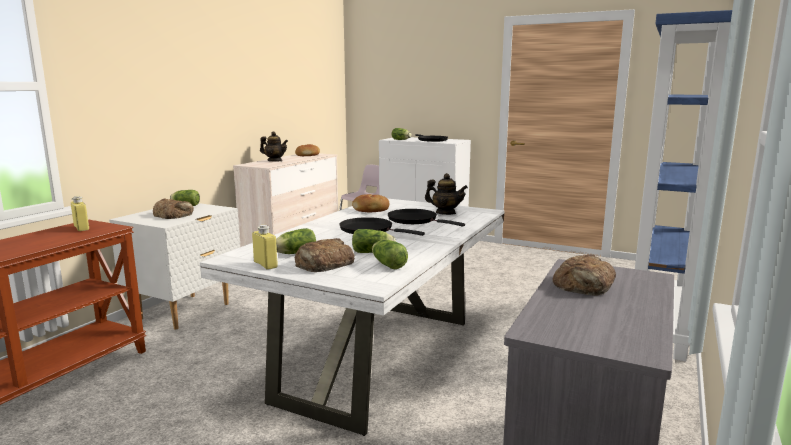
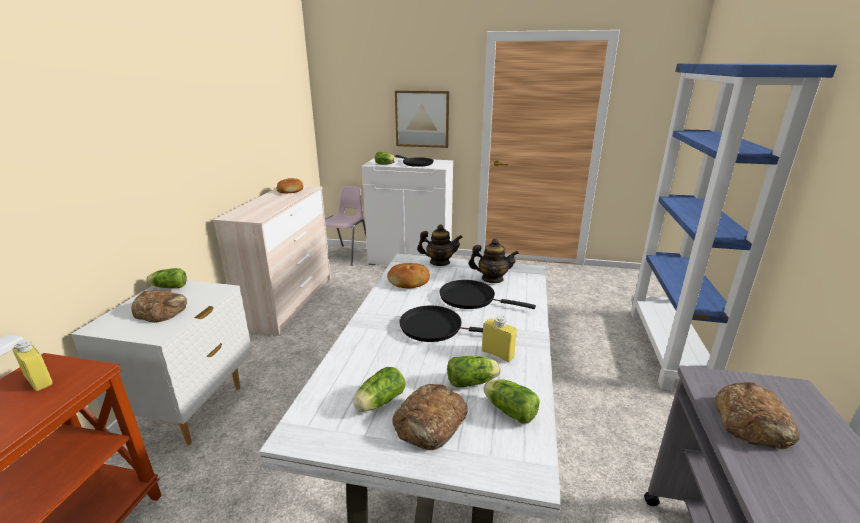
camera: 15 degrees left, 10 degrees up
(265, 265) = (357, 441): yellow bottle -> yellow bottle (497, 354)
(274, 161) = (259, 206): teapot -> teapot (439, 262)
(442, 100) = (422, 119): none -> picture

